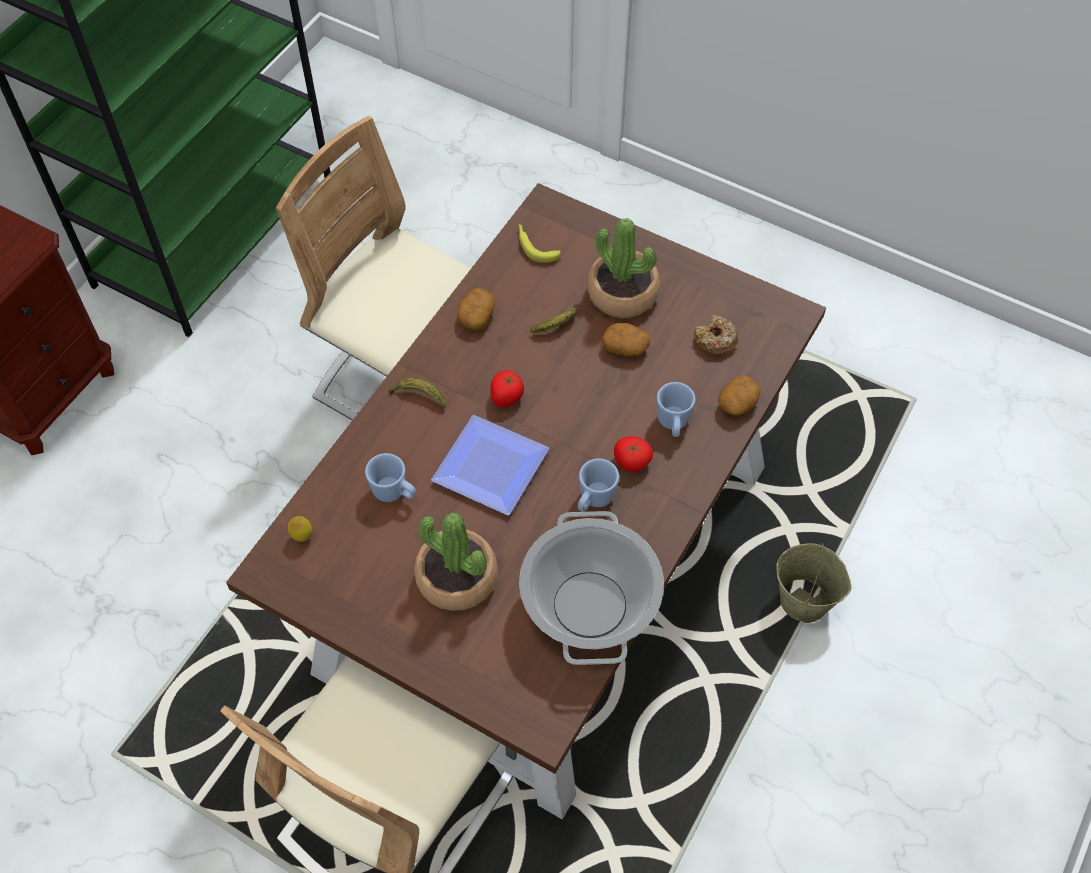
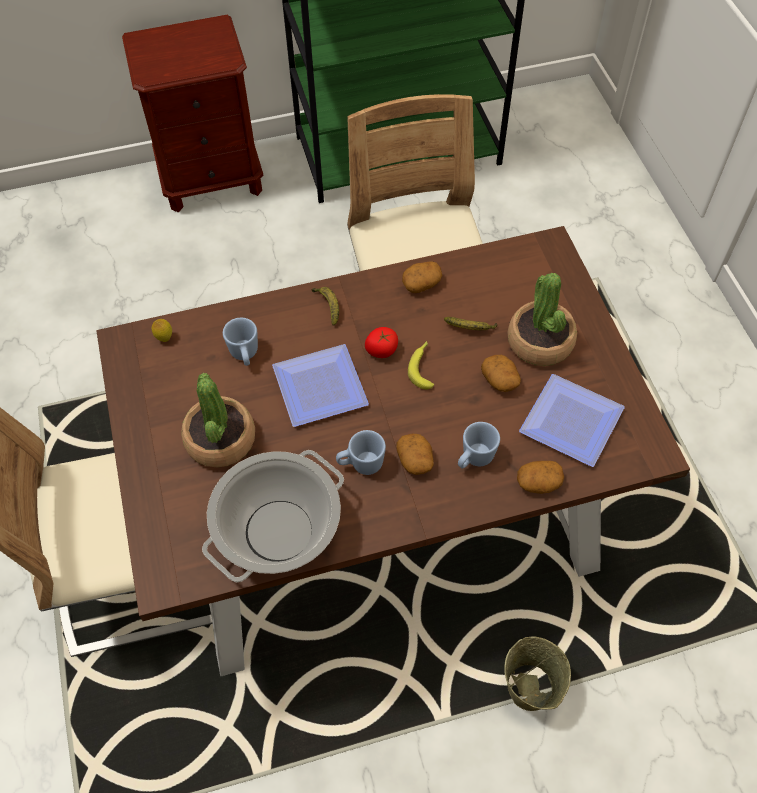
camera: 45 degrees right, 0 degrees up
(535, 246) = (513, 266): banana -> banana (423, 367)
(631, 462) = (415, 460): tomato -> potato
(715, 340) = (572, 425): donut -> plate

